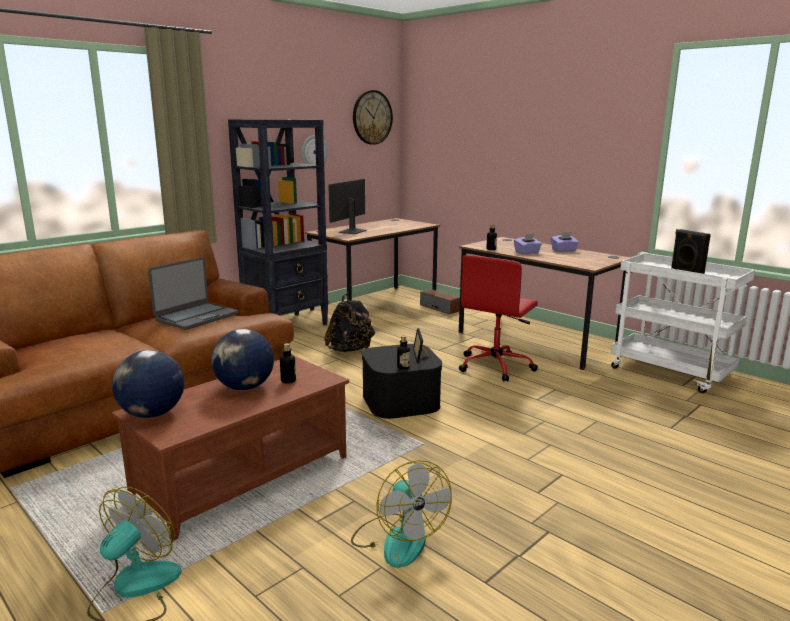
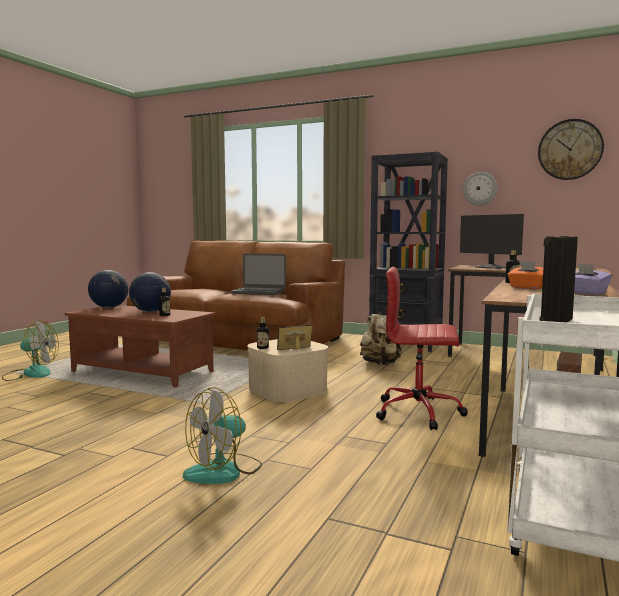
camera: 70 degrees right, 10 degrees down
(350, 350) = (380, 364): black backpack -> beige backpack
(351, 231) = (491, 267): monitor -> monitor turned 135 degrees counterclockwise
(398, 539) = (63, 412): fan -> fan (224, 471)
(401, 401) = (287, 389): black storage box -> beige storage box
(527, 252) = (527, 287): purple tissue box -> orange tissue box

